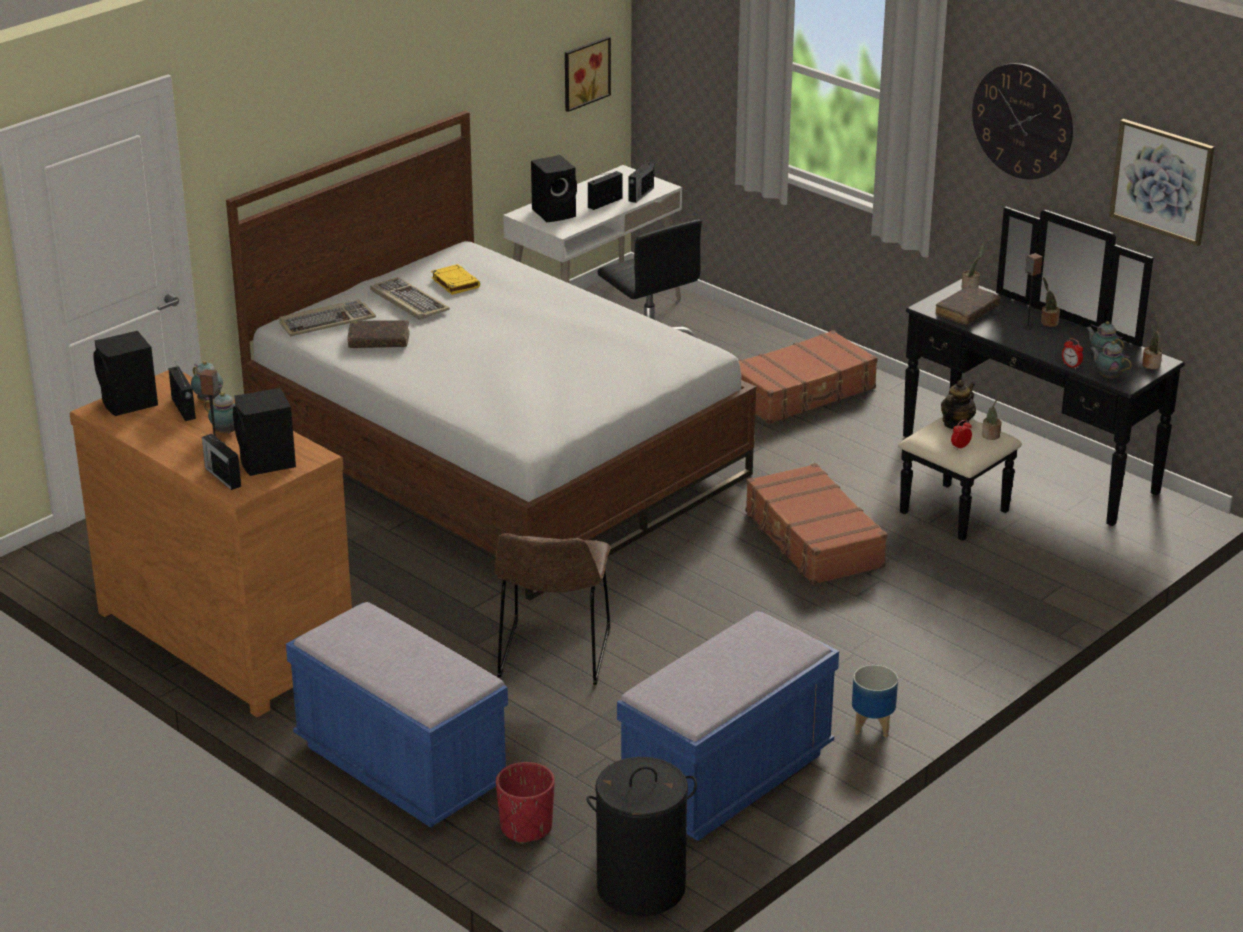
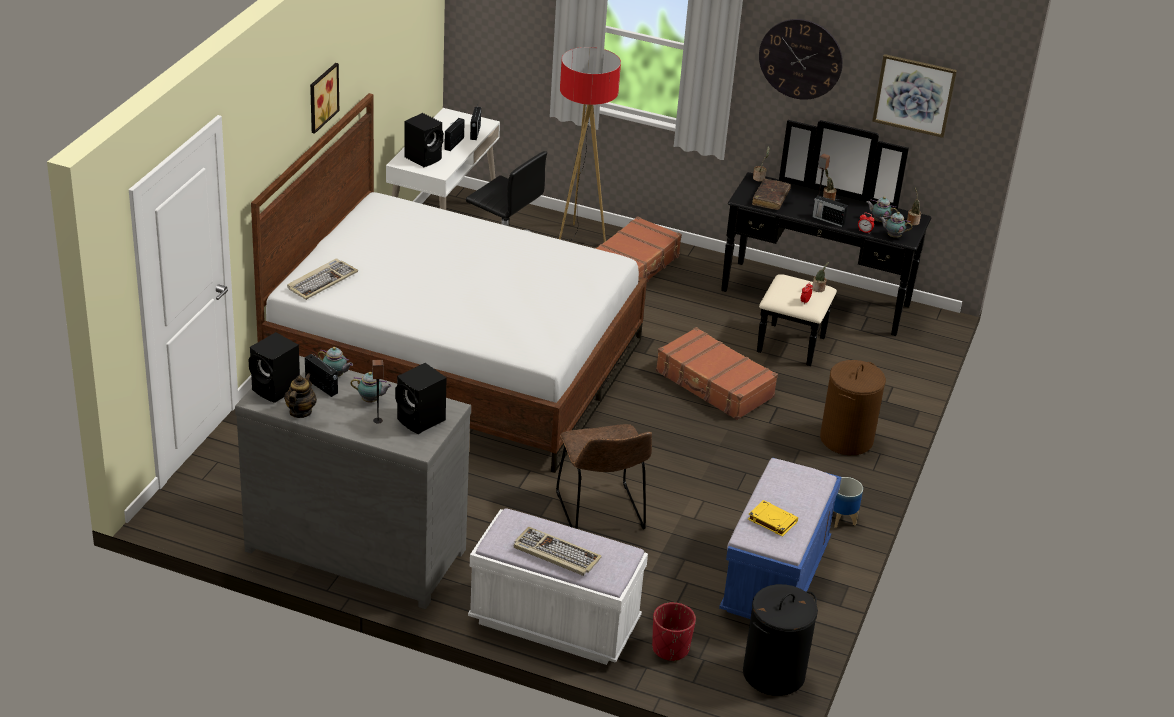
camera: 25 degrees left, 5 degrees up
(222, 476) = (397, 438): radio -> radio (827, 220)
(228, 634) = (357, 547): brown dresser -> grey dresser
(379, 341) = (374, 292): brown book -> none
(400, 766) = (554, 623): blue bench -> white bench
(408, 301) = (370, 253): keyboard -> keyboard (555, 554)
(455, 283) = (393, 231): yellow book -> yellow book (771, 520)
(584, 72) = (423, 44): picture -> picture (321, 97)
(755, 352) = (578, 239): none -> floor lamp
(949, 634) = (846, 439): none -> brown laundry basket
(956, 424) = (791, 284): teapot -> teapot (300, 412)

